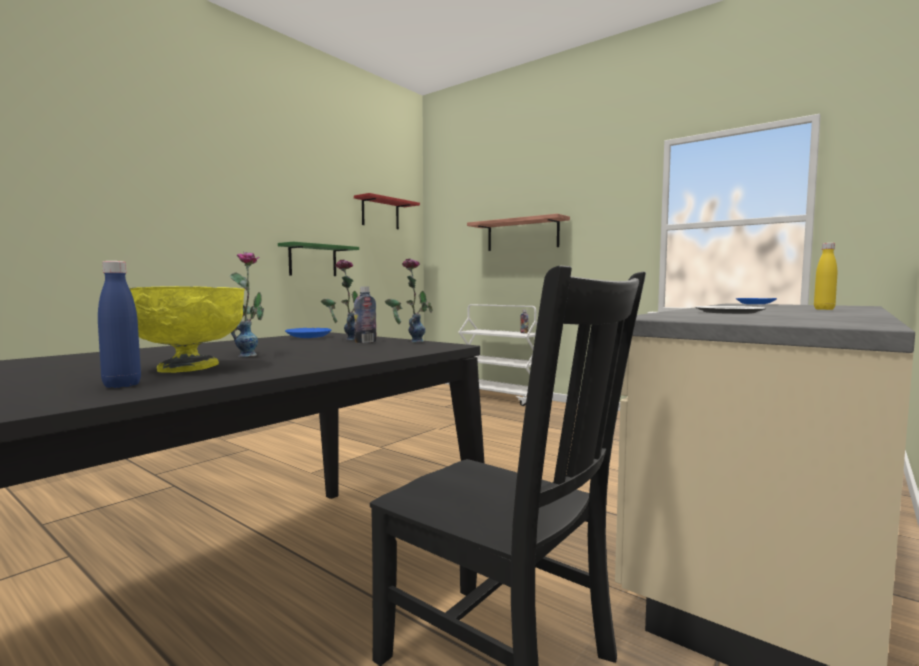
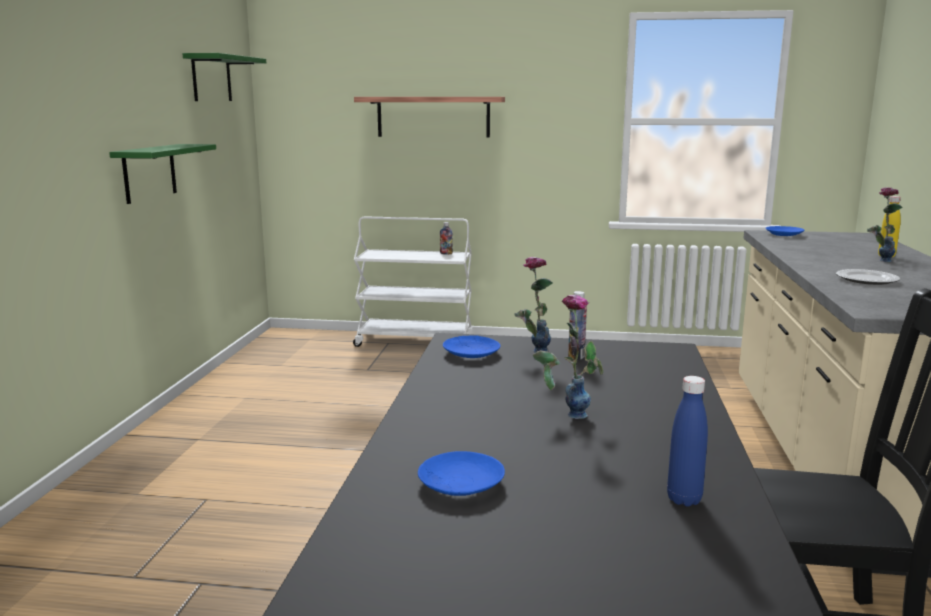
camera: 30 degrees left, 10 degrees up
(58, 364) = (460, 484): none -> blue plate
(188, 368) = (622, 455): yellow bowl -> none
(380, 213) = (211, 78): red shelf -> green shelf
(408, 341) = (609, 346): vase -> vase (878, 261)

